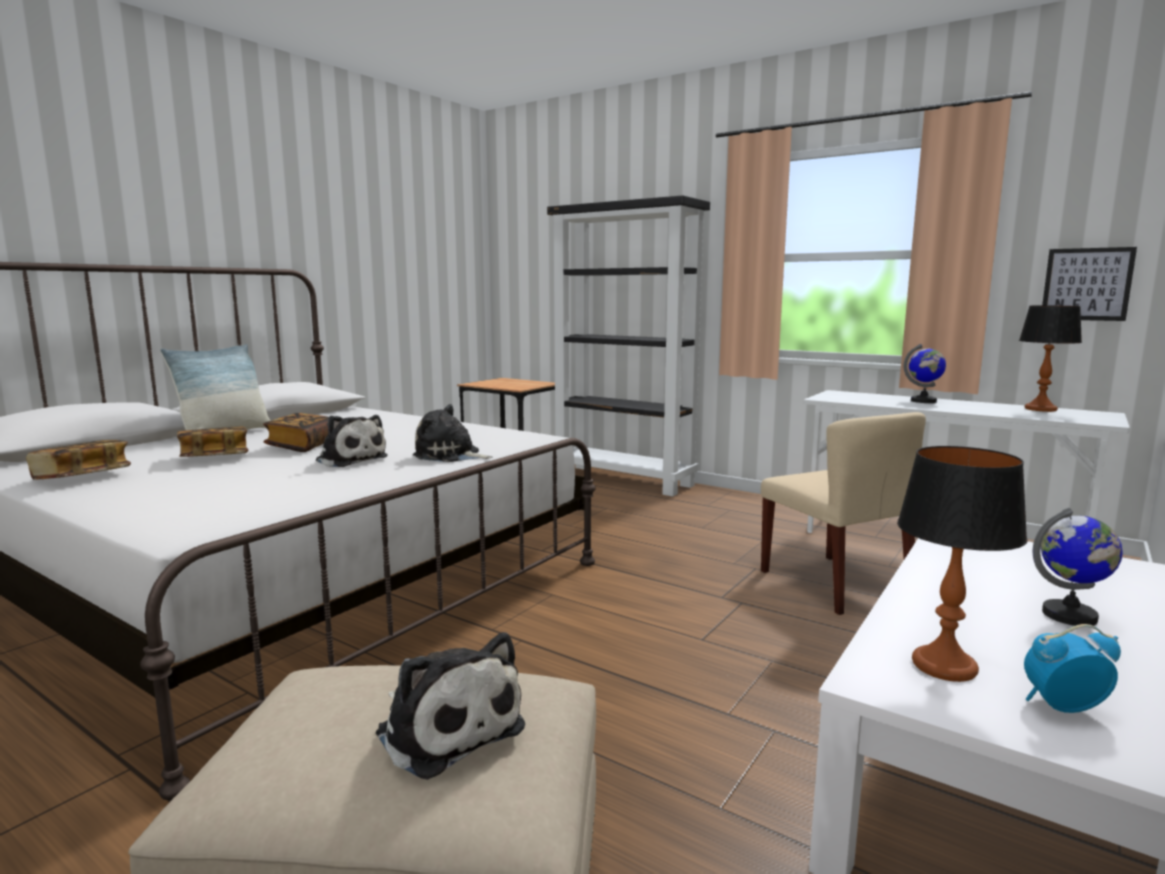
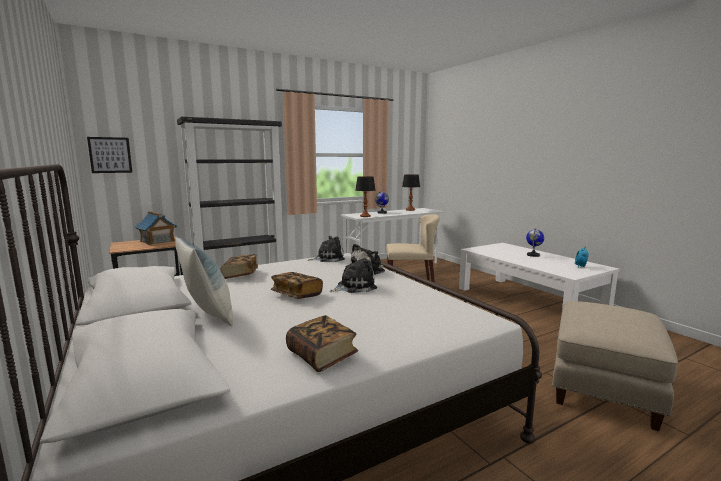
camera: 65 degrees left, 0 degrees up
(214, 458) = (304, 317): book -> book (240, 275)
(447, 728) = (617, 310): plush toy -> plush toy (328, 258)
(527, 383) = (157, 241): none -> toy house
(943, 666) = (561, 269): table lamp -> table lamp (365, 216)
(1086, 284) = (406, 166): picture -> picture (110, 155)

